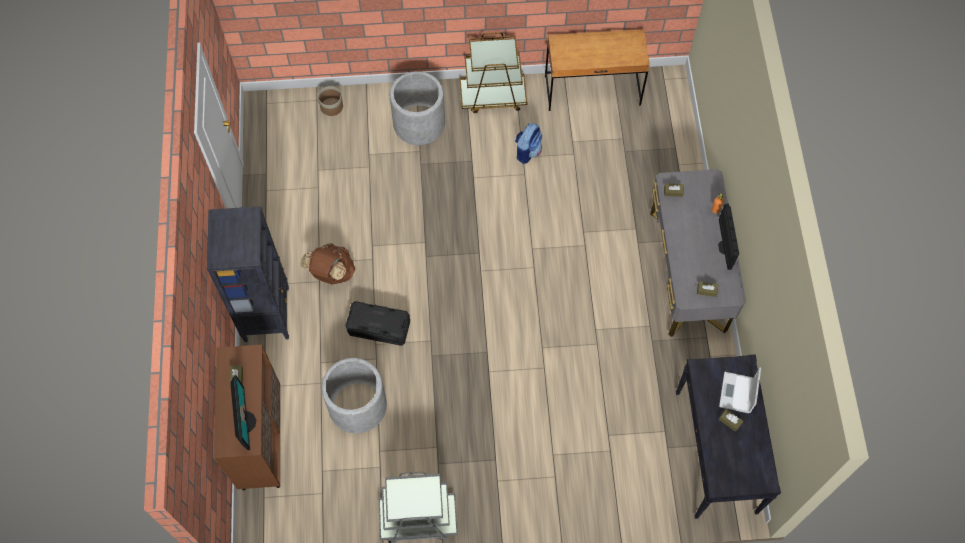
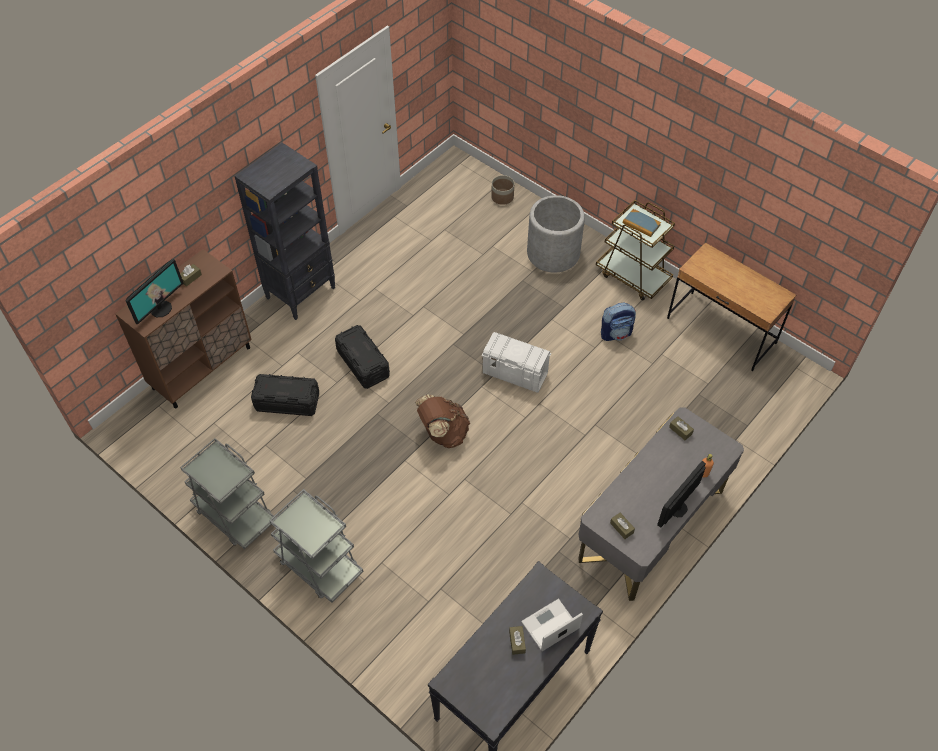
camera: 45 degrees right, 10 degrees down
(331, 273) = (374, 302): brown backpack -> brown backpack (443, 433)
(357, 406) = (287, 402): grey planter -> black storage box
(492, 55) = (641, 224): none -> book
(493, 241) = (515, 373): none -> white storage box
(515, 496) = (319, 565): none -> grey cart

